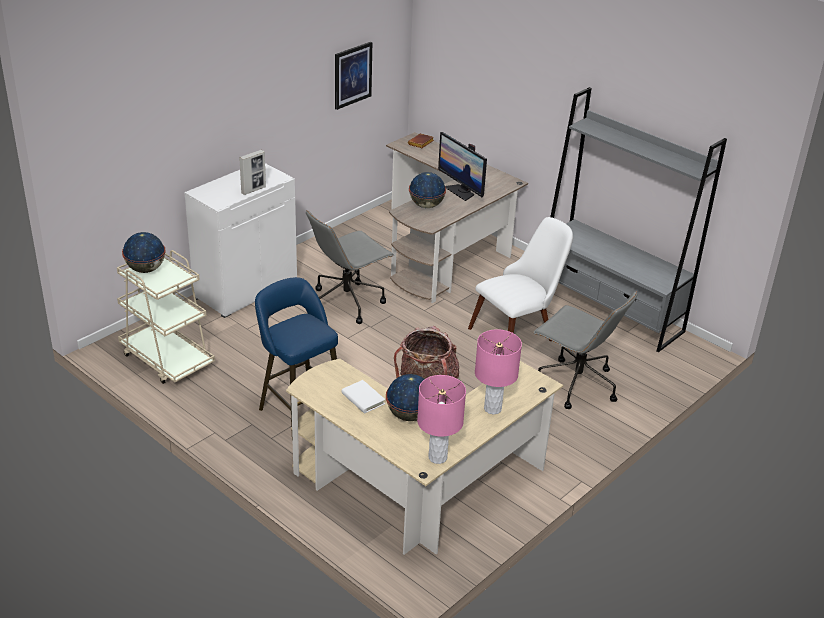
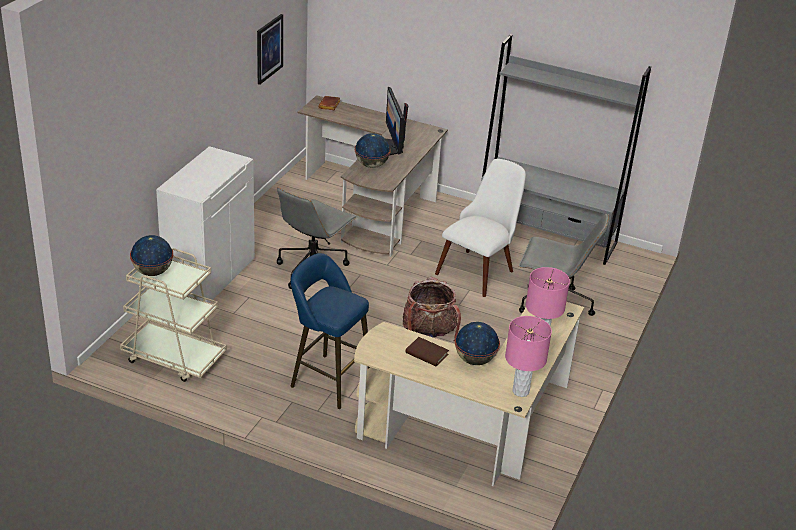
camera: 20 degrees left, 0 degrees up
(253, 190) = (222, 176): picture frame -> none
(363, 399) = (426, 354): white book -> brown book
(461, 191) = (394, 147): monitor -> monitor turned 45 degrees clockwise

